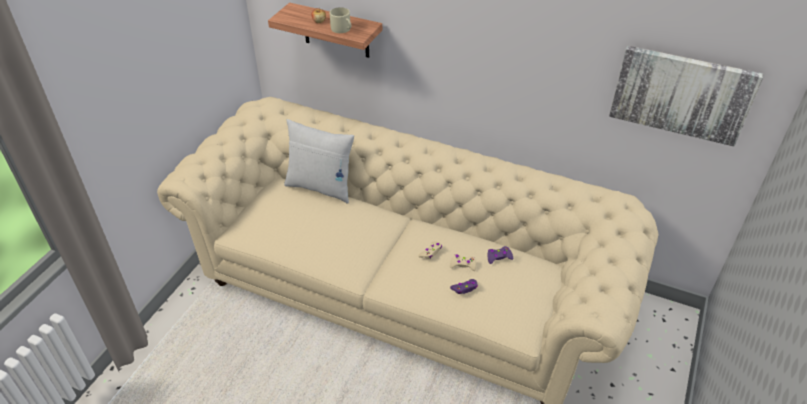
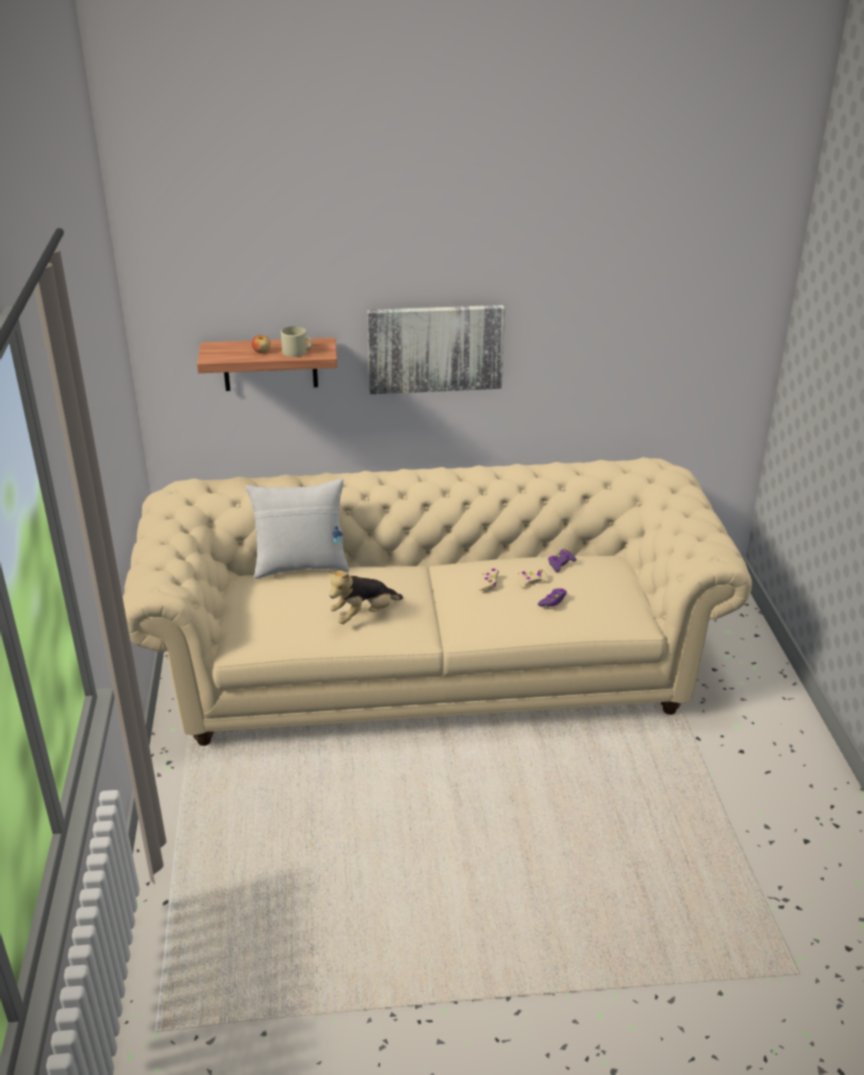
camera: 30 degrees left, 10 degrees down
(326, 244) = (364, 615): none -> plush toy
(682, 94) = (685, 329): picture -> picture (435, 348)

